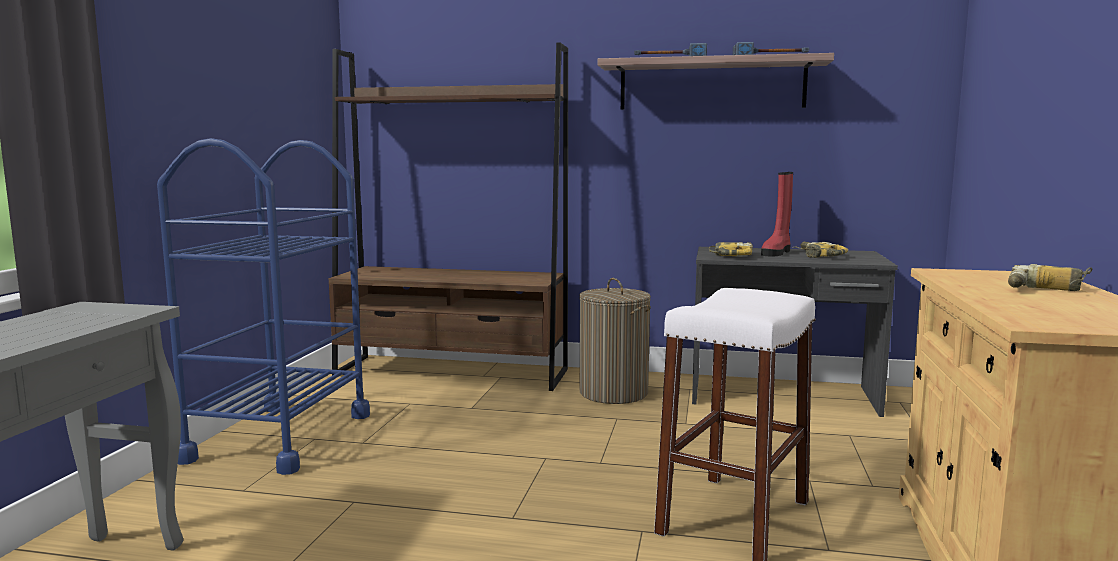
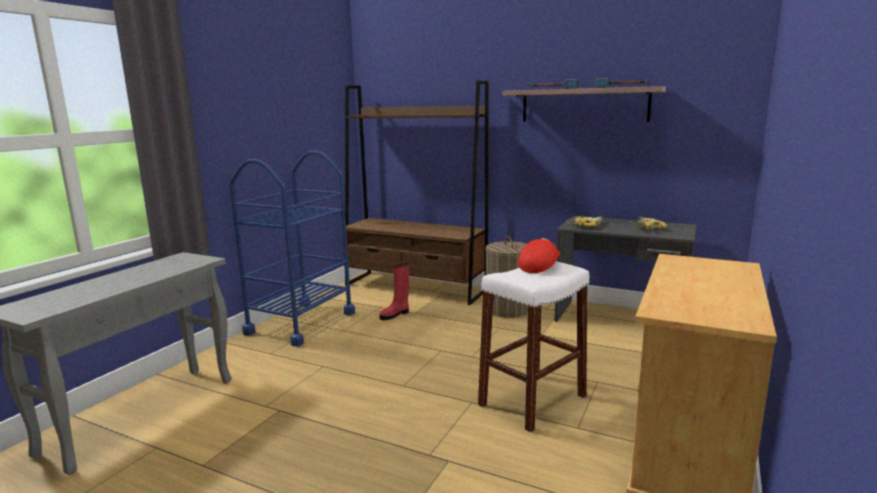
camera: 15 degrees right, 5 degrees up
(738, 297) = (539, 267): none -> red cap
(776, 253) = (619, 224): red boot -> red boot (395, 314)
(1047, 289) = (722, 280): power drill -> none

